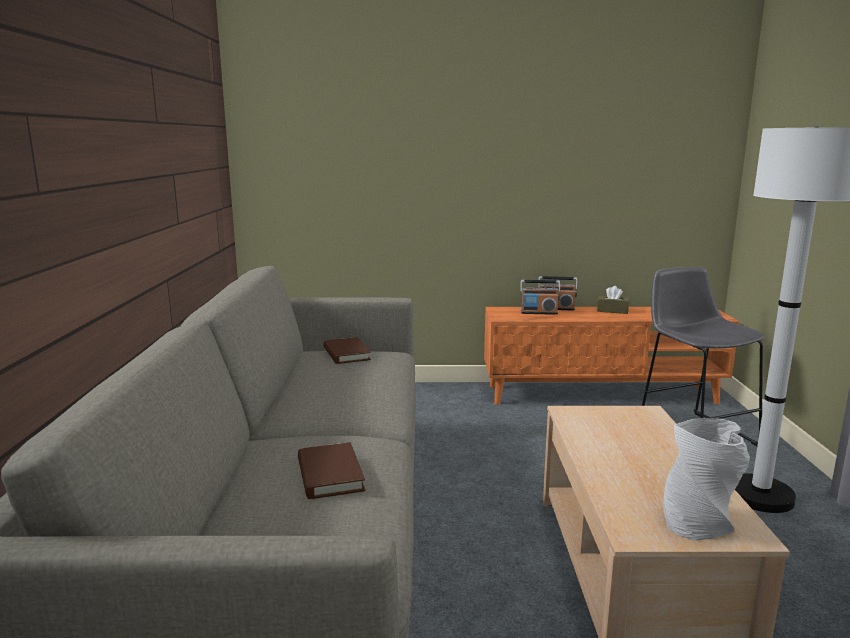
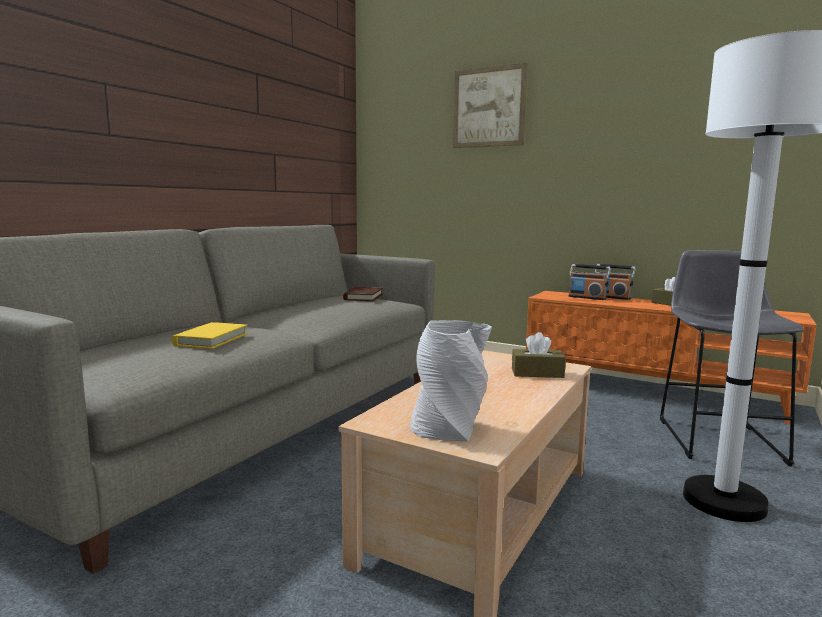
camera: 30 degrees right, 5 degrees down
(330, 475) = (211, 339): brown book -> yellow book
(411, 107) = (489, 107): none -> picture
(641, 427) = (537, 373): none -> brown tissue box

